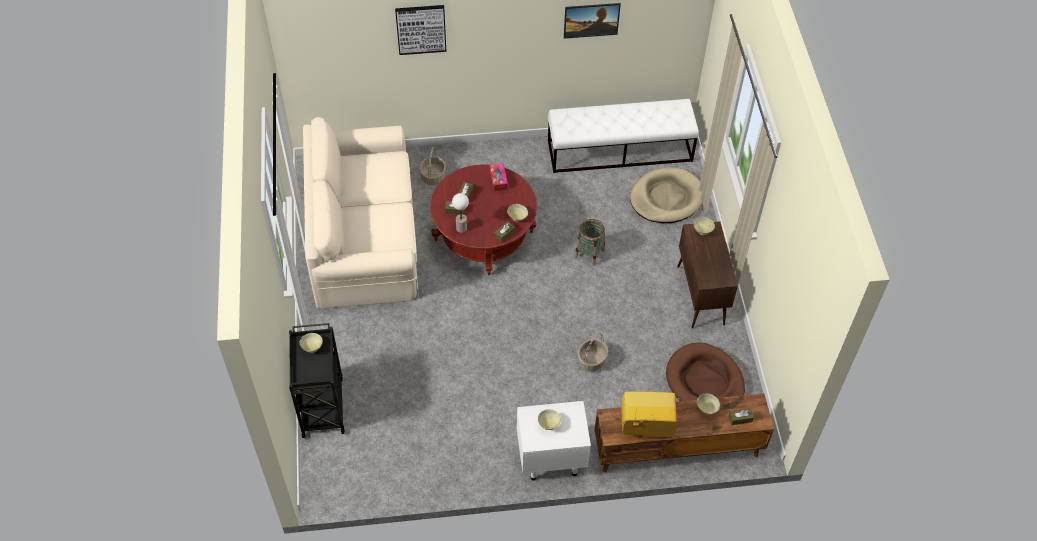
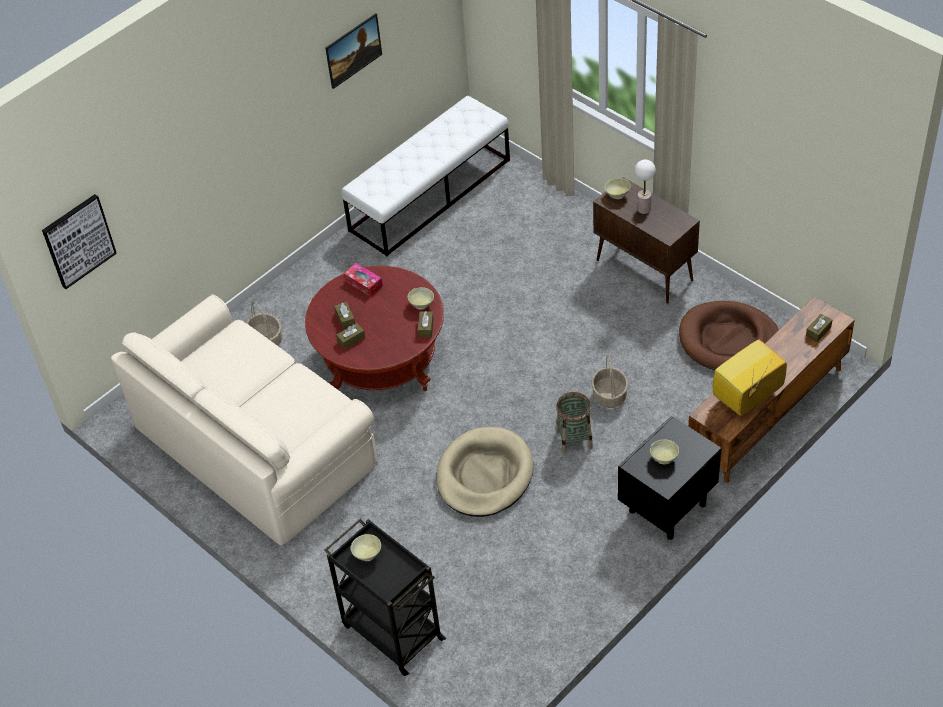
camera: 35 degrees left, 5 degrees down
(421, 29) = (188, 159): picture -> picture (78, 240)
(461, 228) = (376, 351): table lamp -> table lamp (643, 209)
(550, 458) = (666, 508): white nightstand -> black nightstand
(589, 253) = (502, 304): basket -> basket (574, 439)
(666, 198) = (520, 208): beige dog bed -> beige dog bed (484, 475)
(706, 409) = (782, 344): beige bowl -> none

